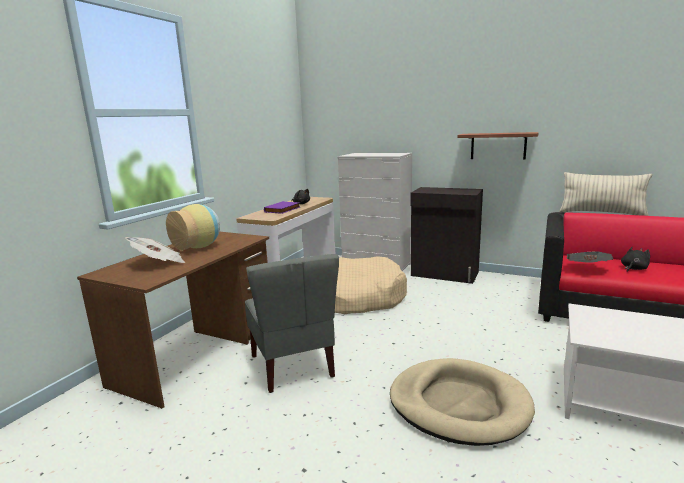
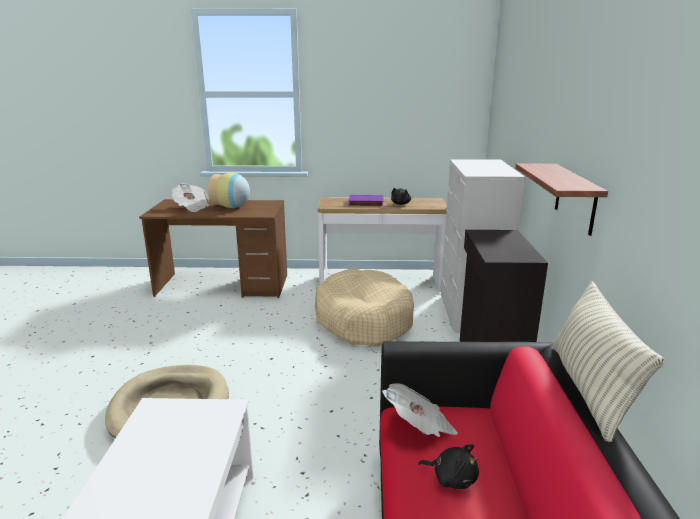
camera: 65 degrees right, 5 degrees up
(293, 366) = (215, 323): grey chair -> none

